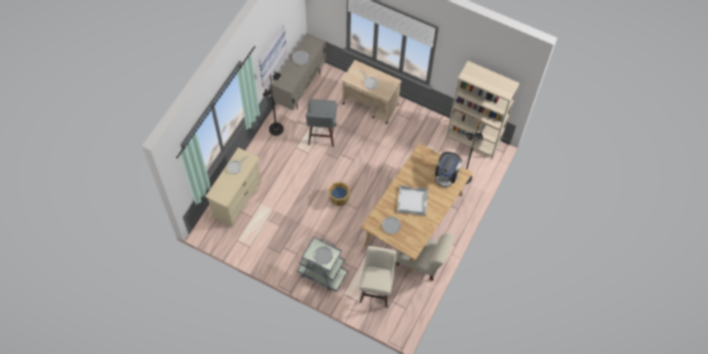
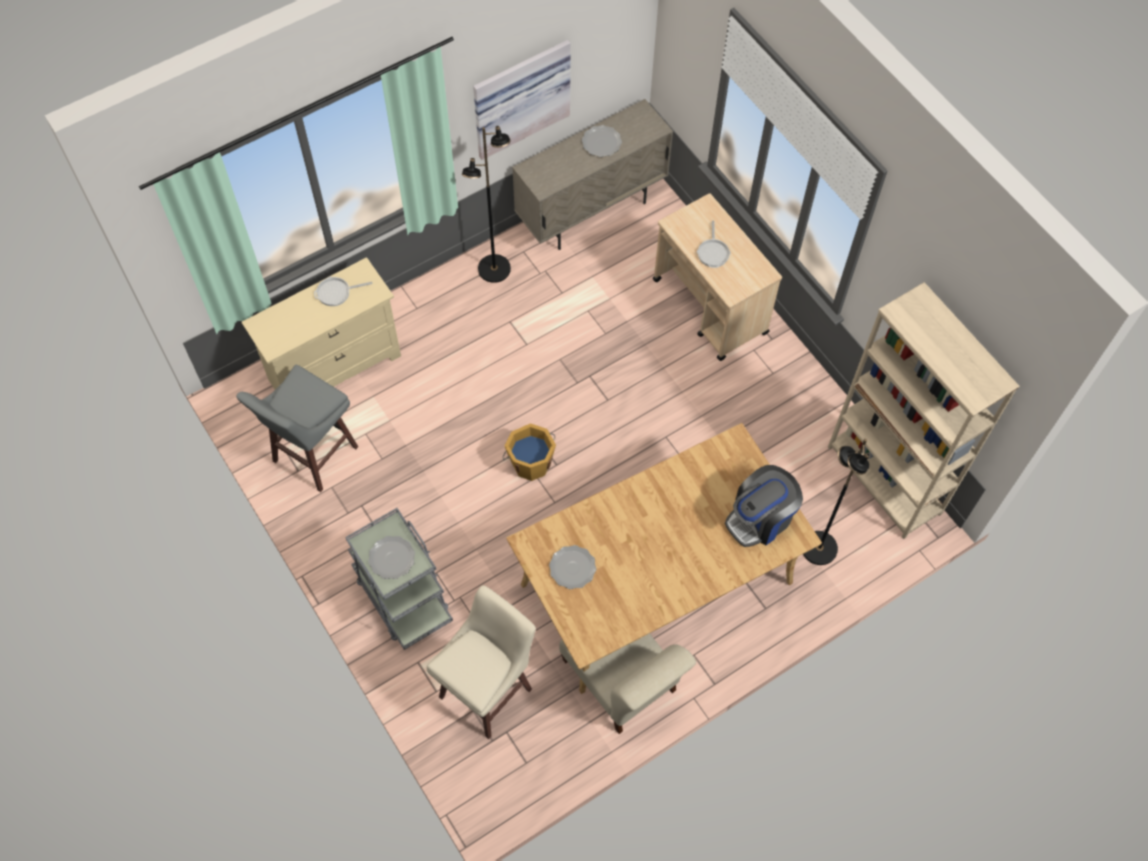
camera: 30 degrees right, 0 degrees up
(321, 135) = (574, 322): grey stool -> grey stool (313, 456)
(412, 201) = (650, 538): white tray -> none

